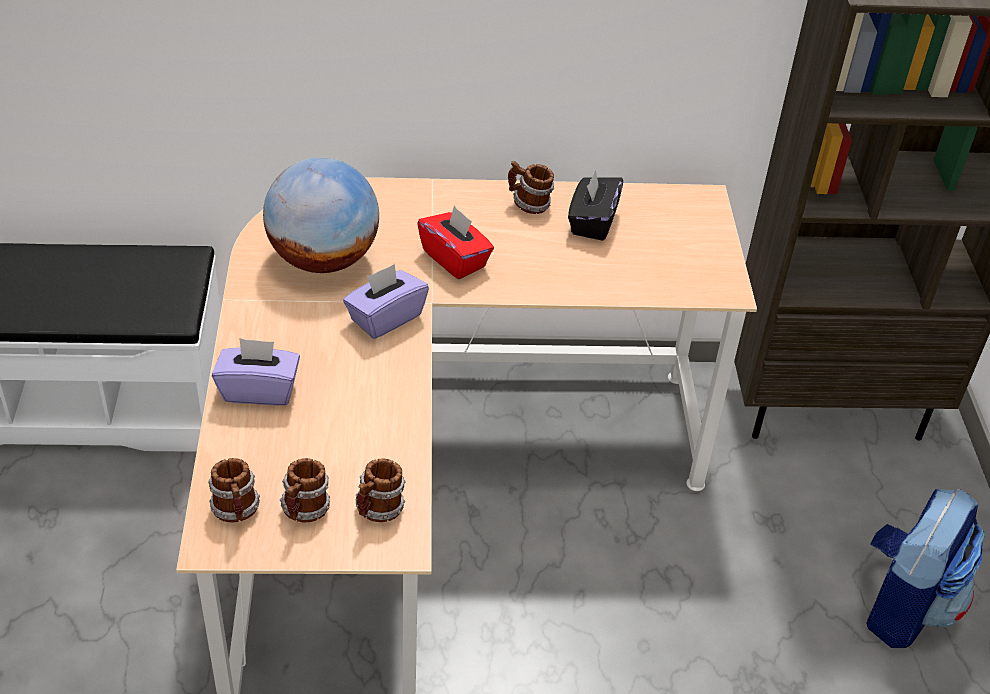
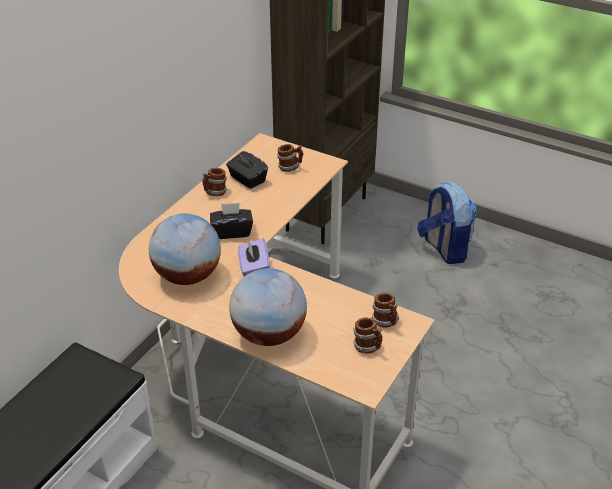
camera: 55 degrees left, 5 degrees down
(237, 511) = (350, 372): mug -> mug (290, 167)
(259, 390) = (269, 334): purple tissue box -> globe
(455, 259) = (232, 232): red tissue box -> black tissue box

